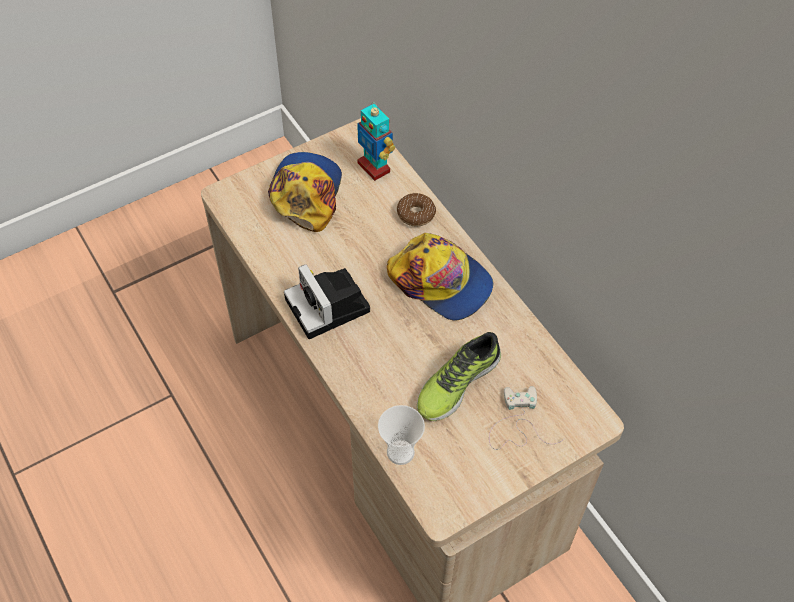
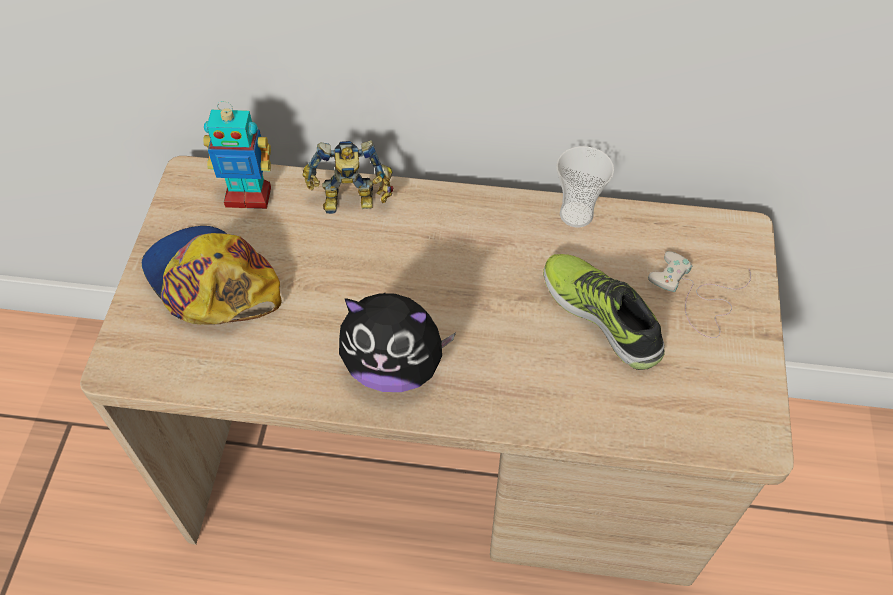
camera: 50 degrees left, 0 degrees up
(330, 307) = (394, 366): camera -> plush toy
(400, 452) = (650, 429): cup -> cup (576, 214)
(416, 214) = (351, 203): donut -> toy robot
(441, 282) = (461, 241): cap -> none
(456, 382) = (603, 315): shoe -> shoe turned 150 degrees clockwise

